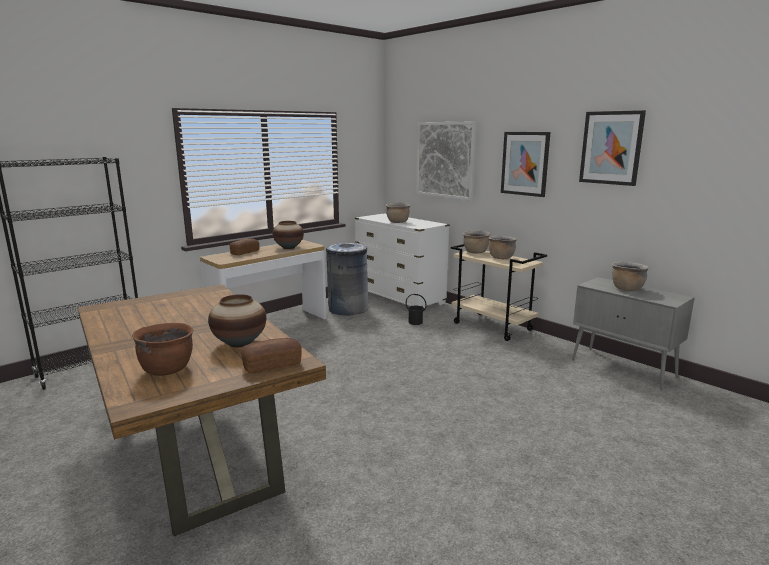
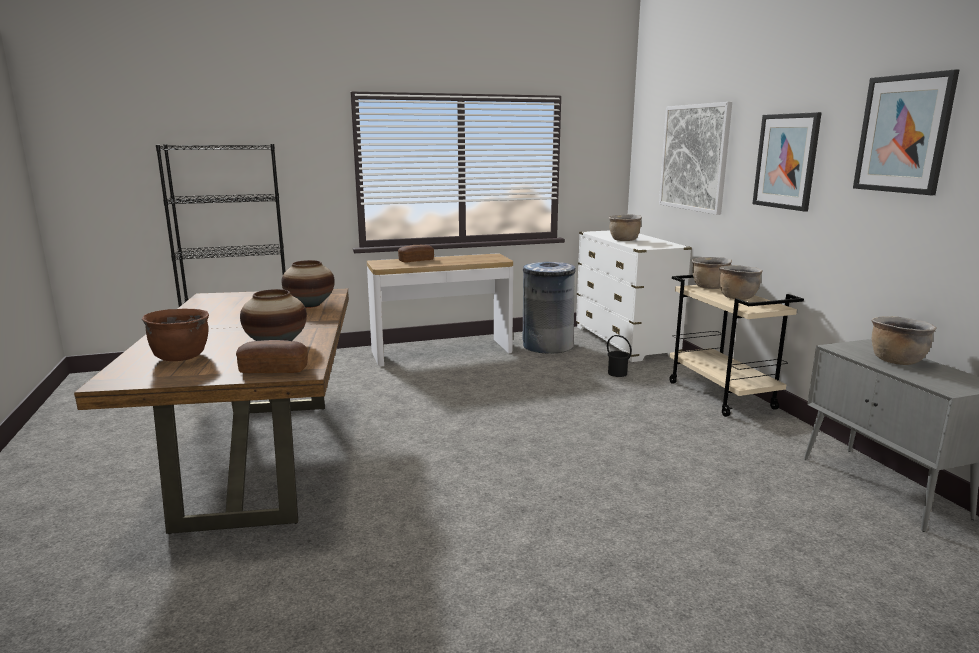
camera: 25 degrees right, 0 degrees up
(289, 248) = (470, 260): vase -> vase (310, 305)

